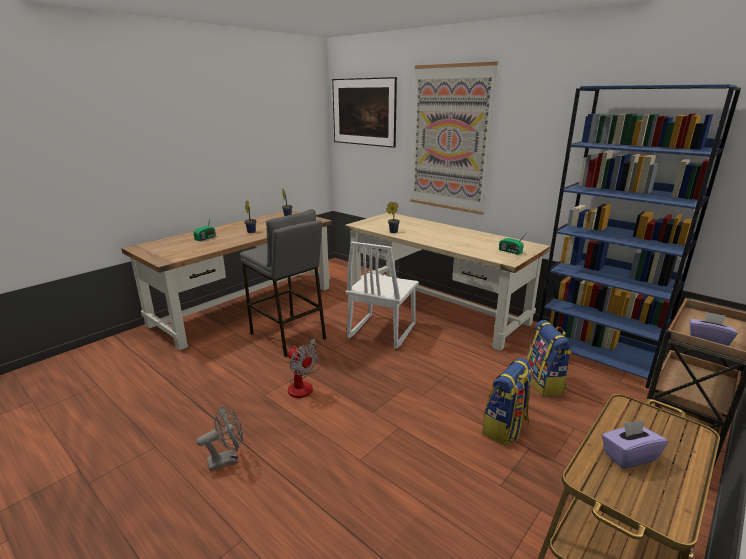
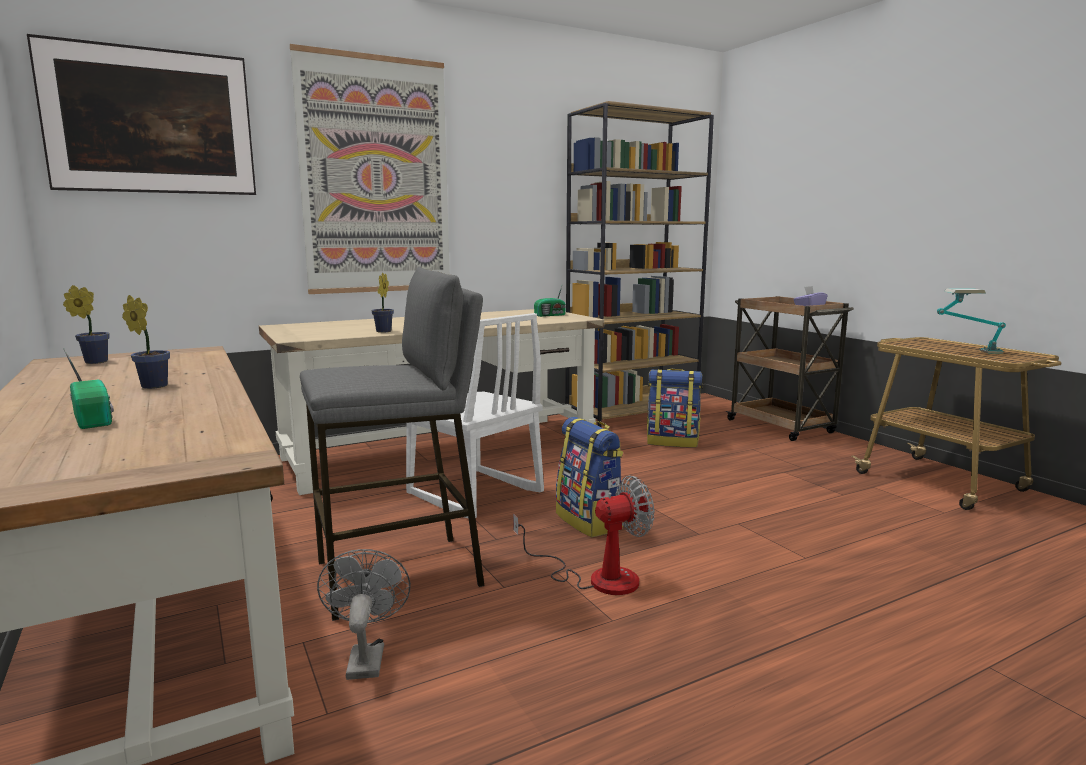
camera: 70 degrees left, 10 degrees down
(227, 459) = (808, 674): grey fan -> grey fan (366, 657)
(505, 429) = (750, 473): backpack -> backpack (590, 521)
(597, 355) = (632, 414): blue bookcase -> brown bookcase
(628, 456) = (967, 351): purple tissue box -> table lamp

